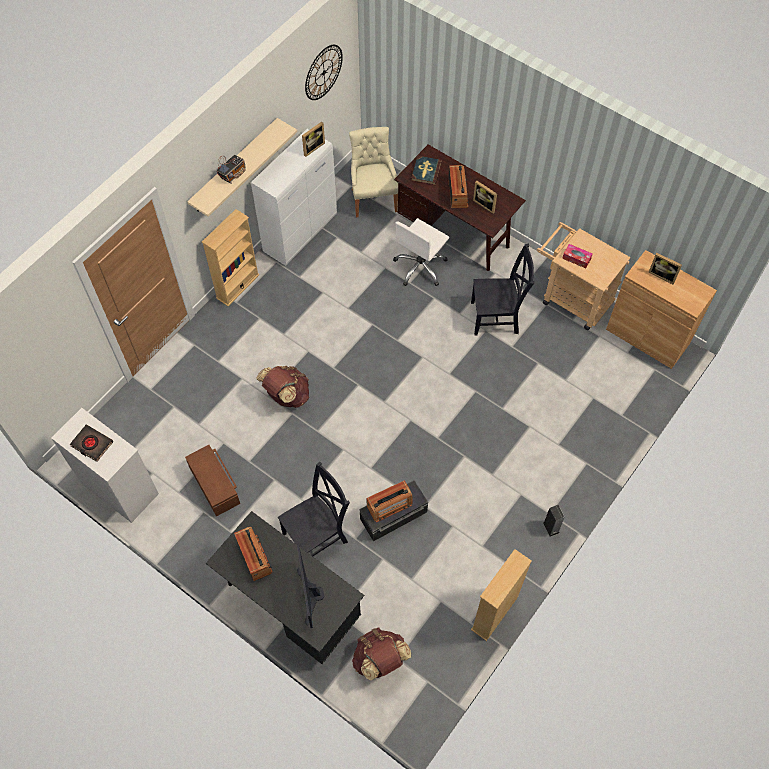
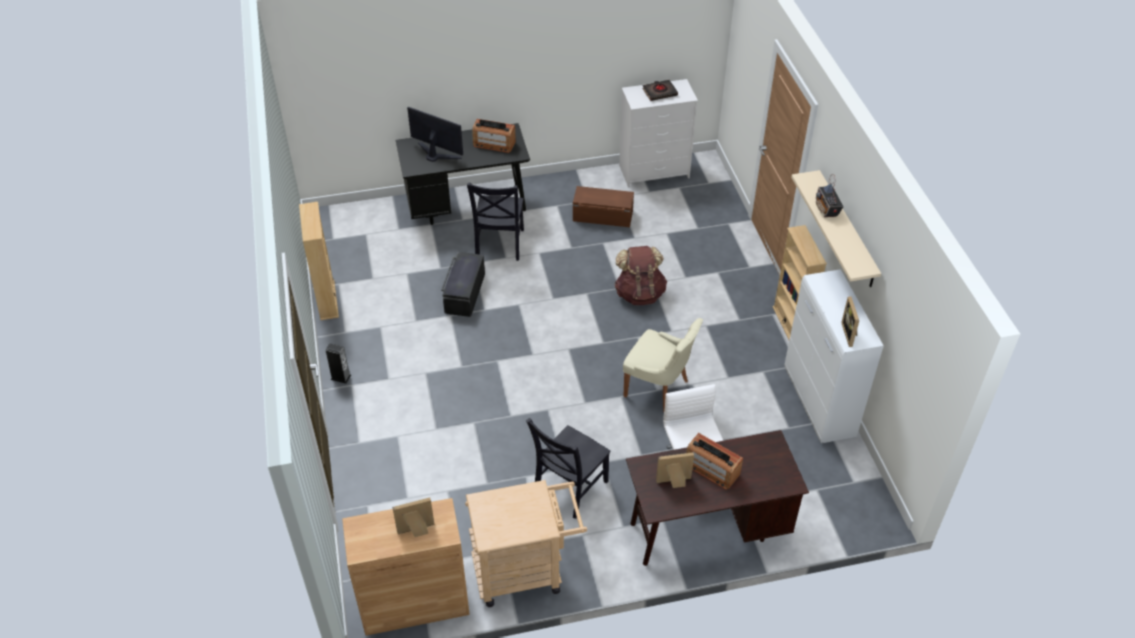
camera: 130 degrees right, 15 degrees down
(323, 72) = (922, 339): wall clock -> none
(373, 198) = (818, 490): beige chair -> beige chair (658, 389)
(380, 660) = (376, 225): brown backpack -> none
(389, 505) = (466, 271): radio -> none
(426, 171) = (768, 463): book -> none
(576, 258) = (525, 501): tissue box -> none

